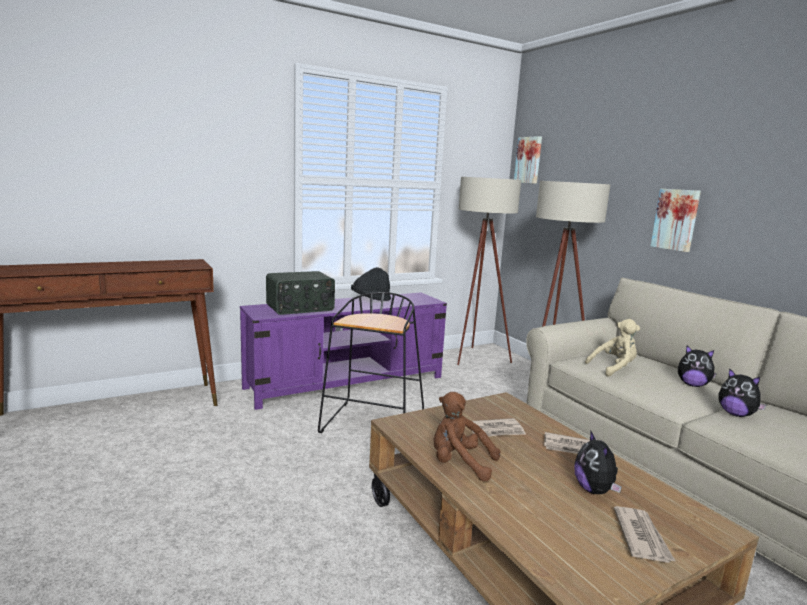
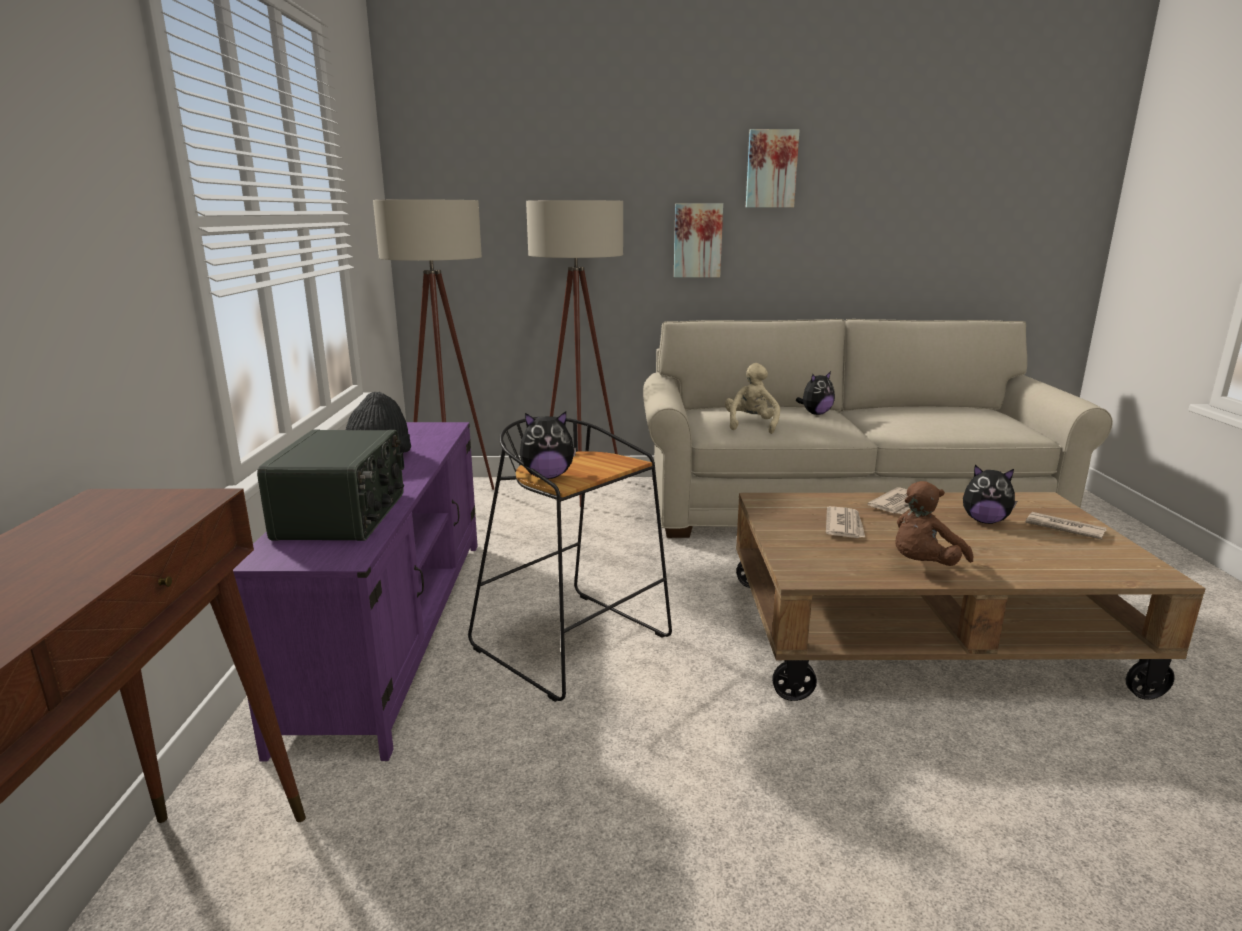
camera: 60 degrees left, 5 degrees up
(529, 160) = (428, 167): picture -> picture (771, 169)
(736, 414) = (883, 422): plush toy -> plush toy (547, 476)

